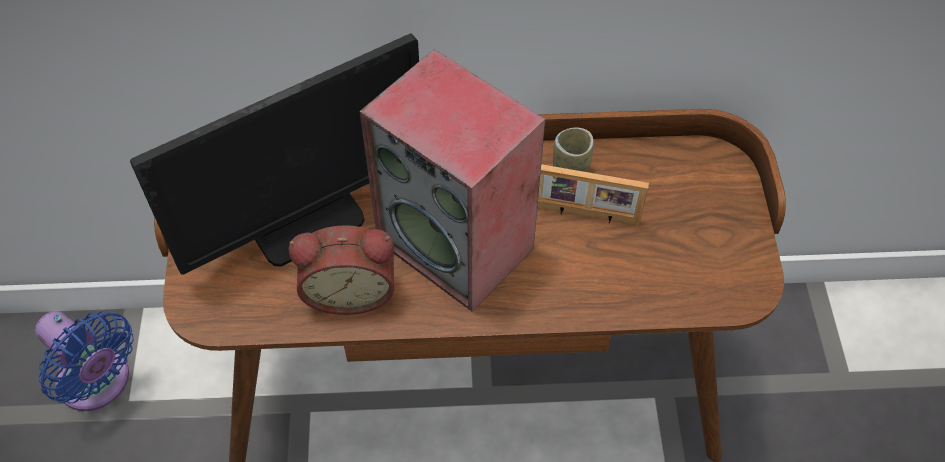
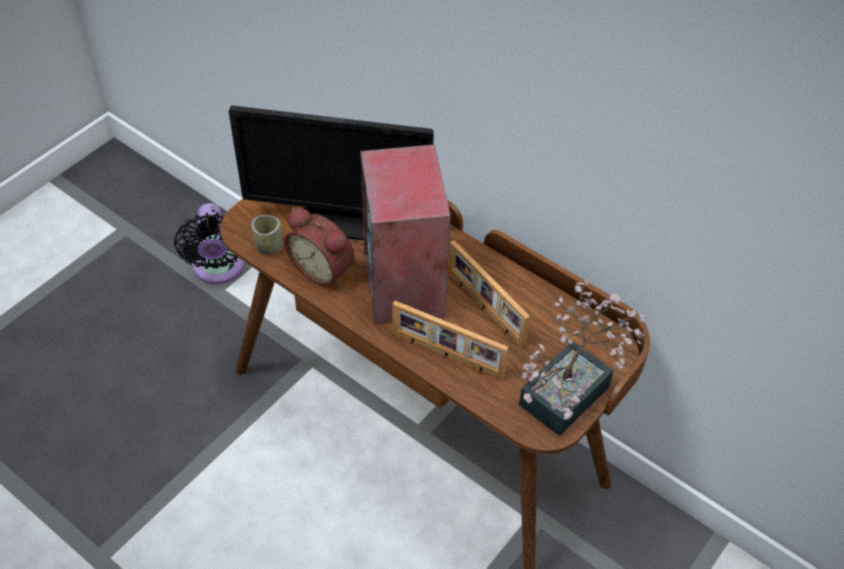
camera: 40 degrees right, 5 degrees down
(98, 383) = (218, 269): blue fan -> black fan
(570, 169) = (515, 290): cup -> cup (269, 247)
(579, 289) = (446, 356): none -> picture frame
(727, 232) = (572, 390): none -> potted plant

